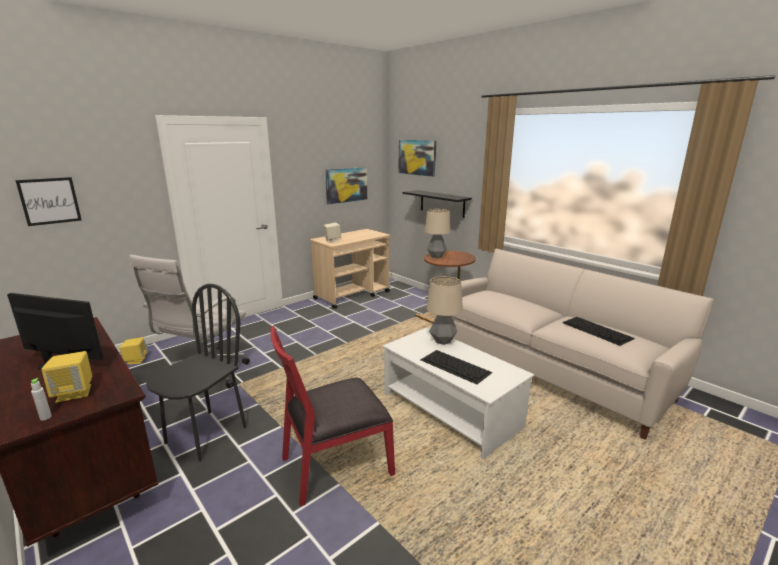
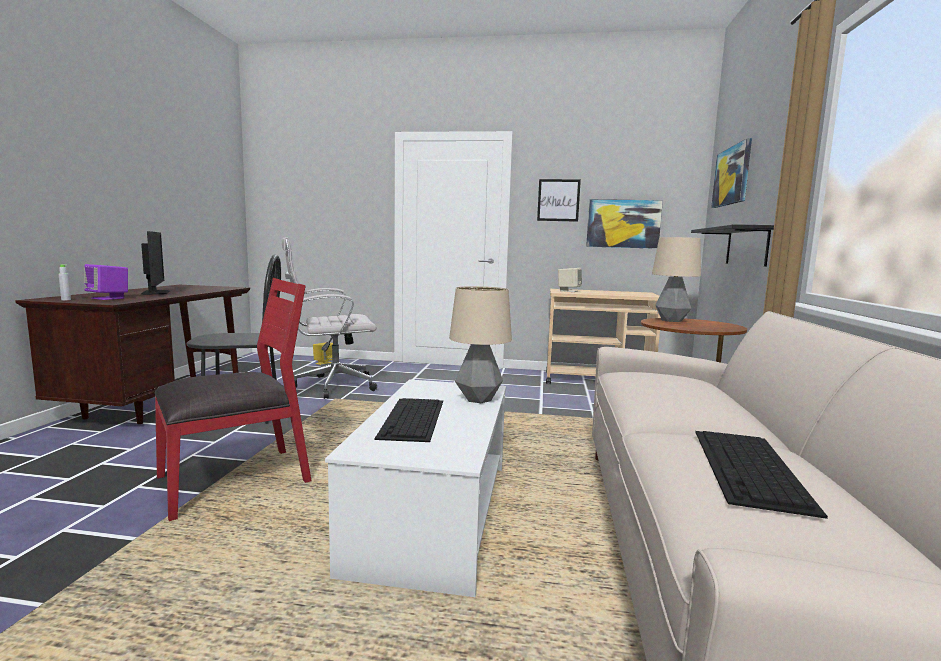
camera: 50 degrees right, 10 degrees down
(50, 201) = (303, 205): picture -> picture (558, 200)
(74, 393) = (108, 298): yellow speaker -> purple speaker
(335, 465) = (235, 480): red chair -> red chair turned 120 degrees clockwise

